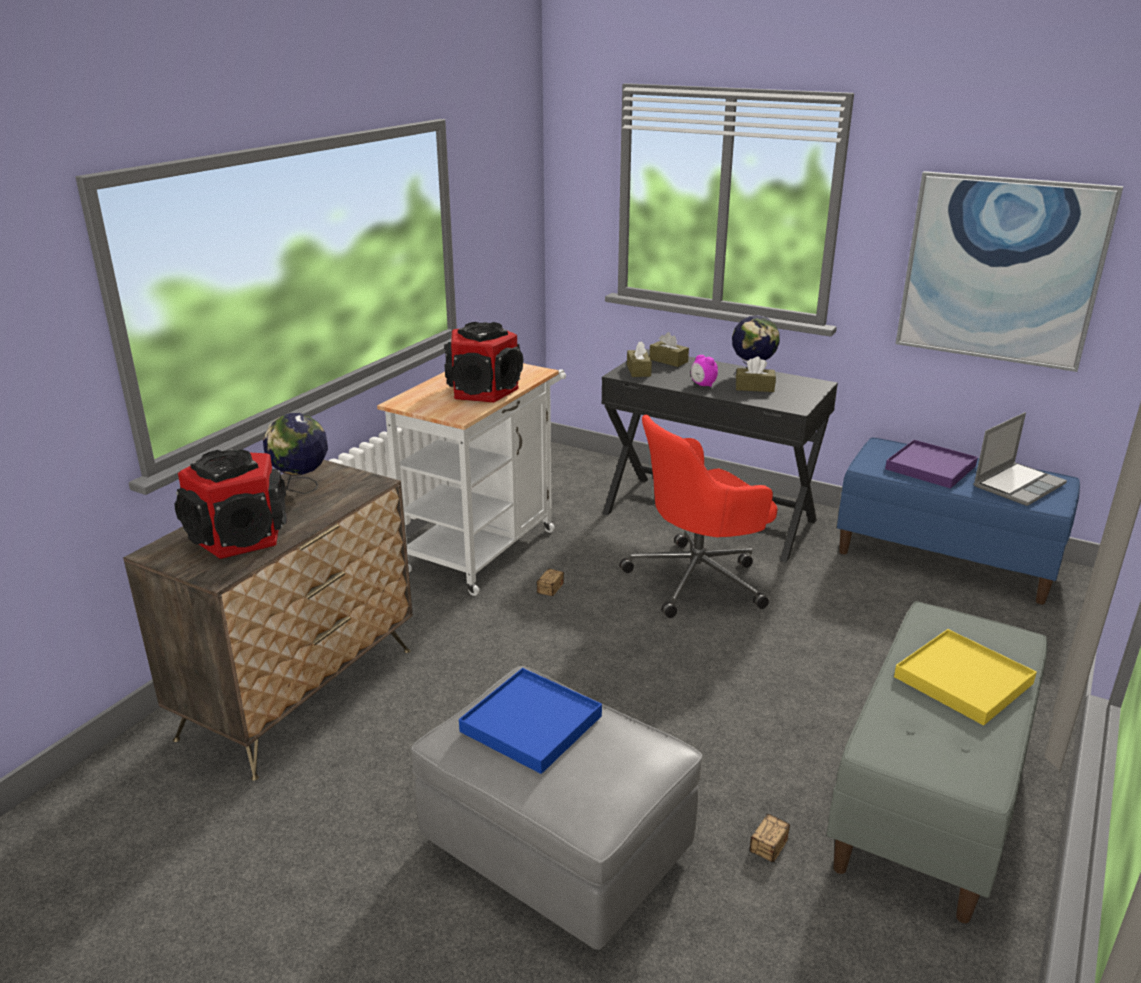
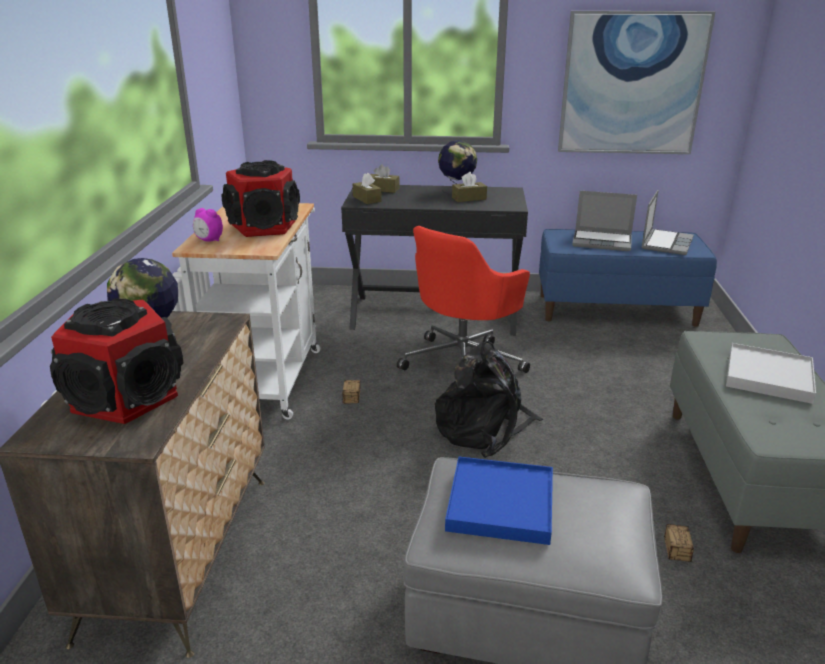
camera: 25 degrees left, 0 degrees up
(663, 657) = (484, 428): none -> black backpack
(703, 385) = (428, 202): alarm clock -> alarm clock (209, 240)
(931, 467) = (602, 242): purple tray -> laptop
(963, 680) = (768, 376): yellow tray -> white tray

